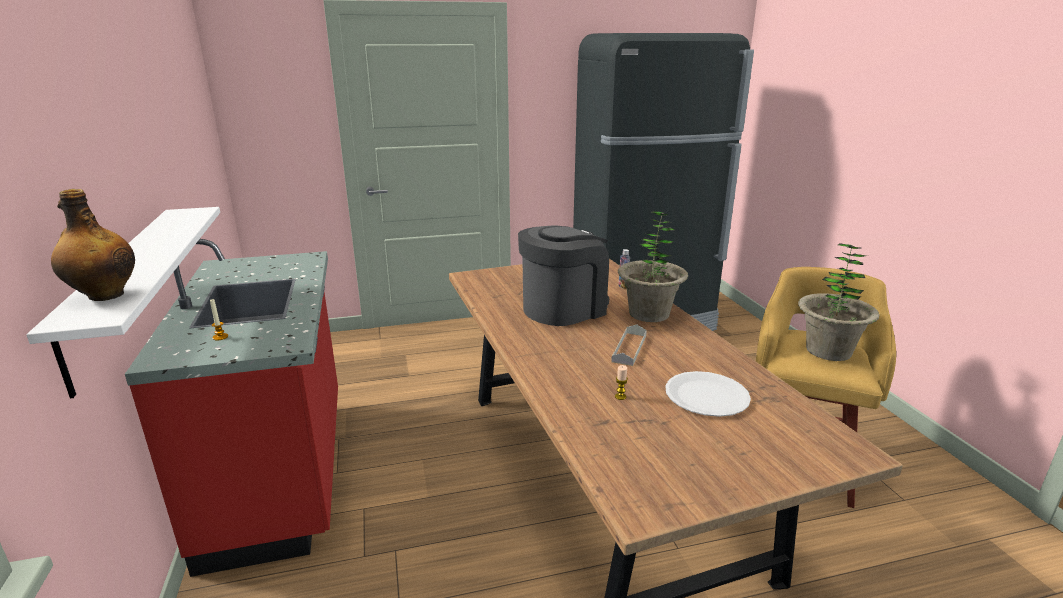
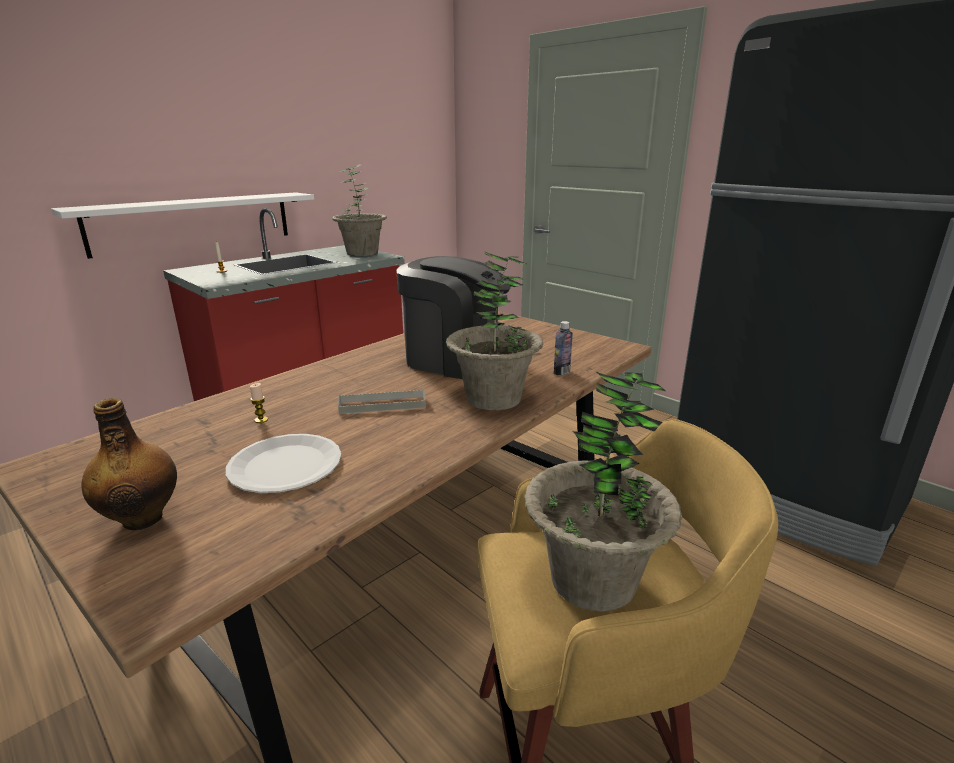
camera: 60 degrees right, 0 degrees up
(105, 295) = (111, 205): bottle -> bottle (142, 517)
(271, 262) = (362, 253): none -> potted plant

